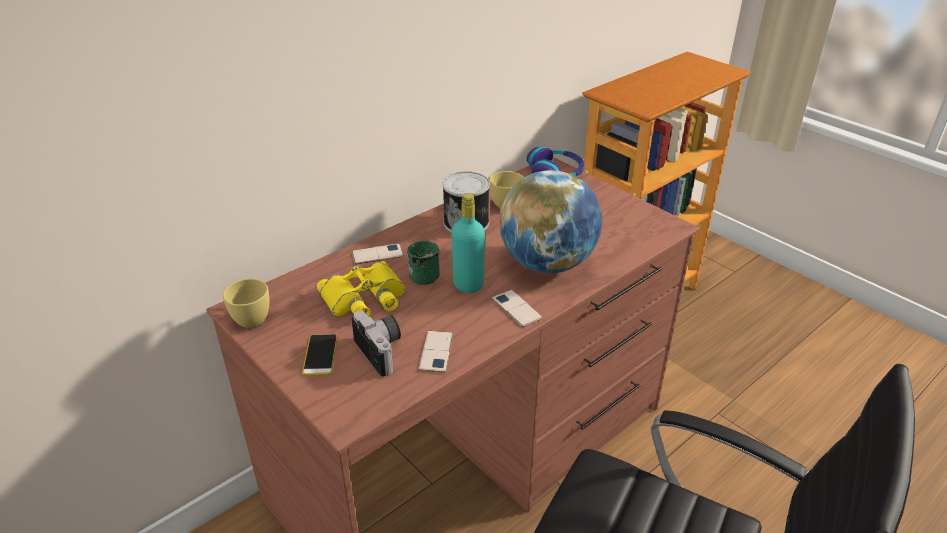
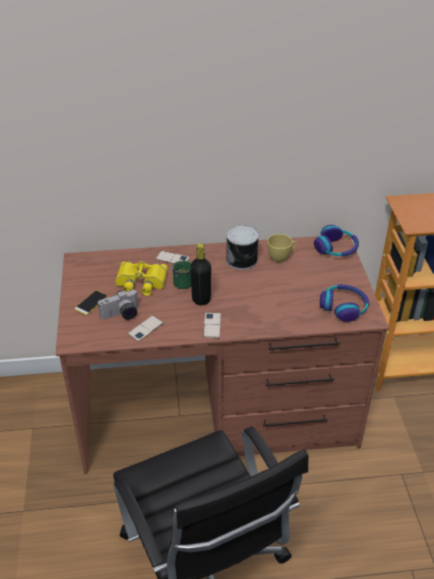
camera: 35 degrees right, 5 degrees up
(251, 316) = (79, 267): yellow cup -> none
(383, 351) = (121, 315): camera -> camera turned 60 degrees clockwise
(468, 285) = (201, 299): turquoise bottle -> black bottle
(547, 263) = (260, 307): globe -> none
(634, 226) = (343, 307): none -> headphones

